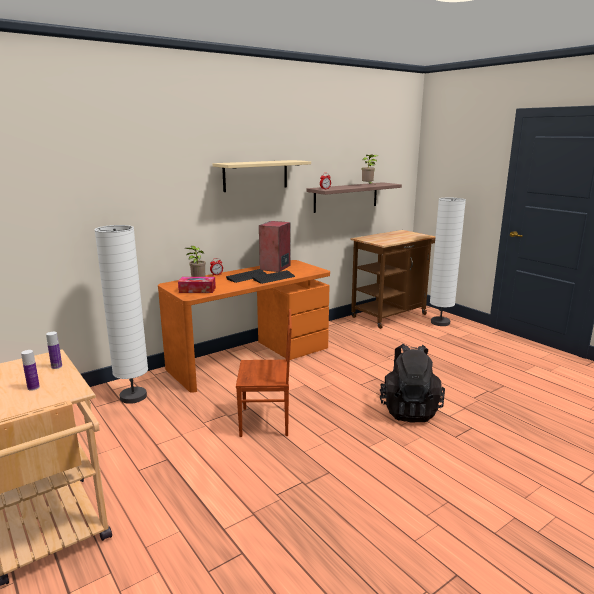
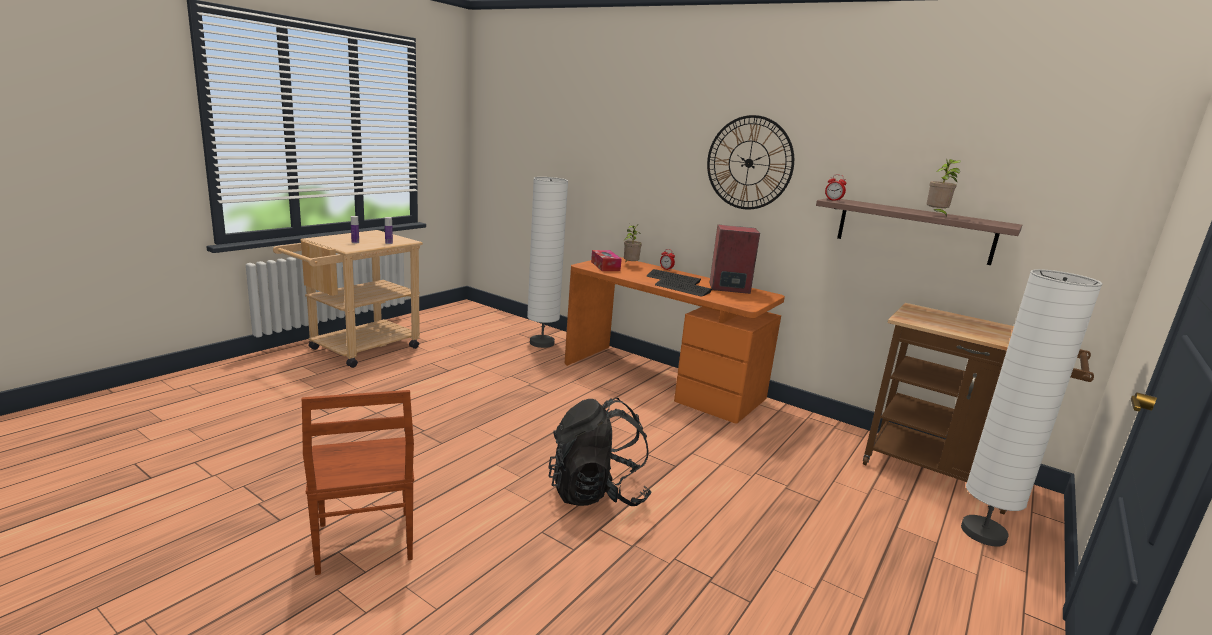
camera: 70 degrees right, 0 degrees up
(255, 175) = (749, 163): beige shelf -> wall clock
(266, 422) = (524, 403): brown chair -> brown chair (363, 543)

